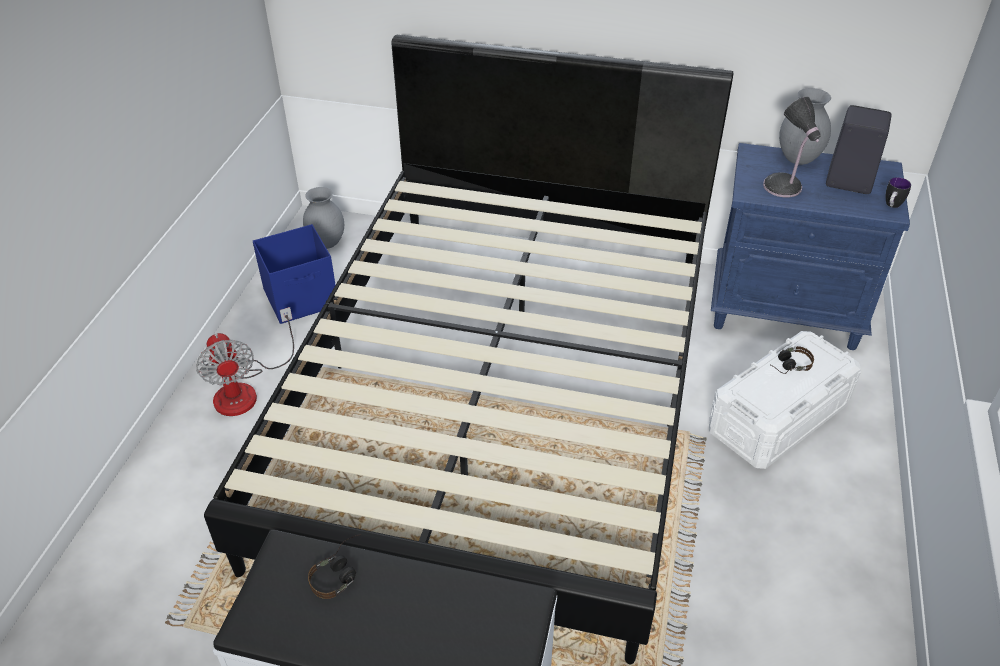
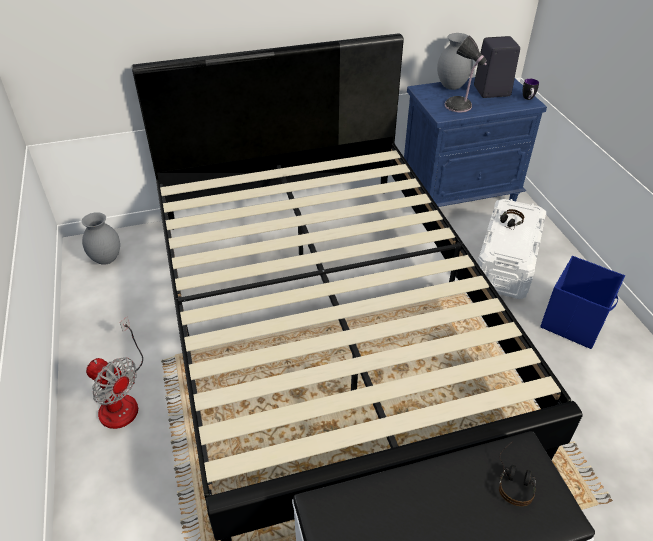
camera: 30 degrees left, 0 degrees up
(302, 298) = (117, 309): blue storage box -> blue storage box (574, 321)
(341, 572) = (380, 499): headphones -> headphones (515, 479)

